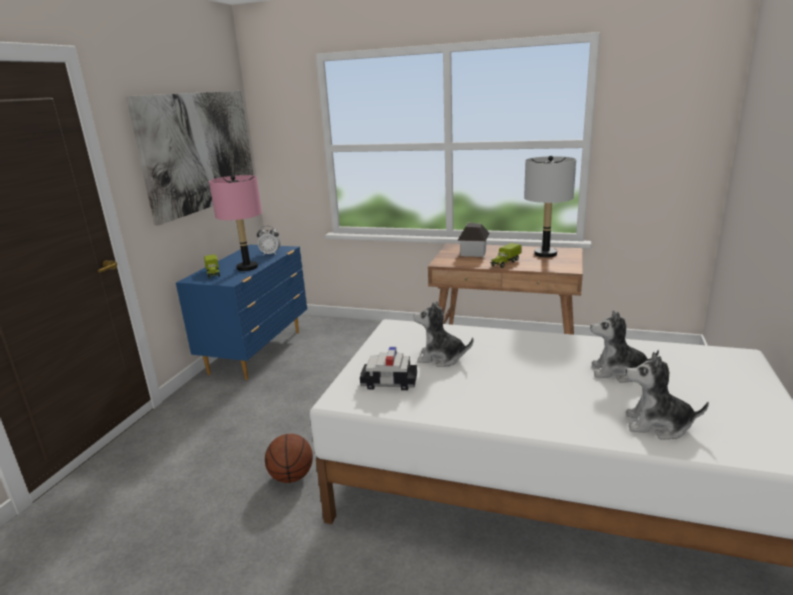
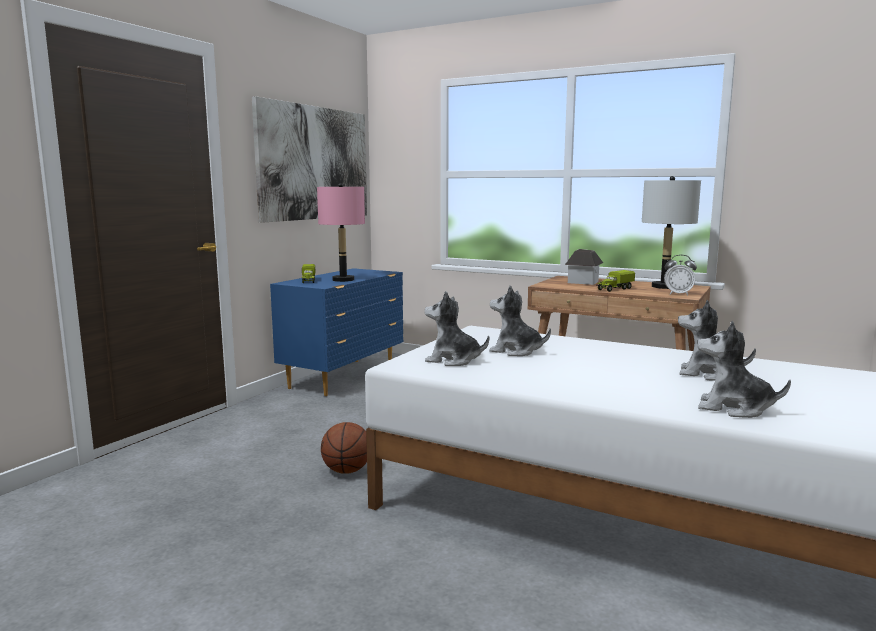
camera: 10 degrees right, 10 degrees down
(270, 254) = (370, 274): alarm clock -> alarm clock (678, 294)
(389, 382) = (453, 360): toy car -> plush toy

